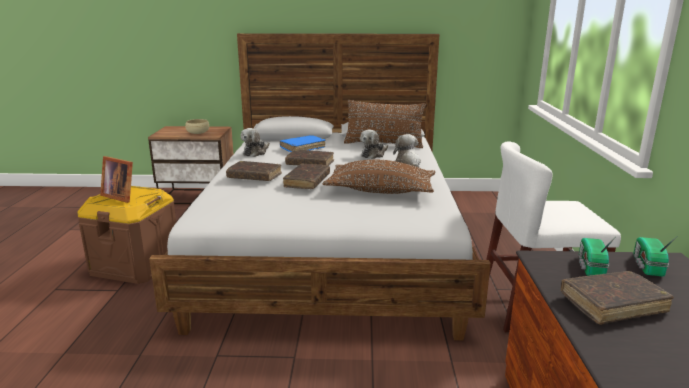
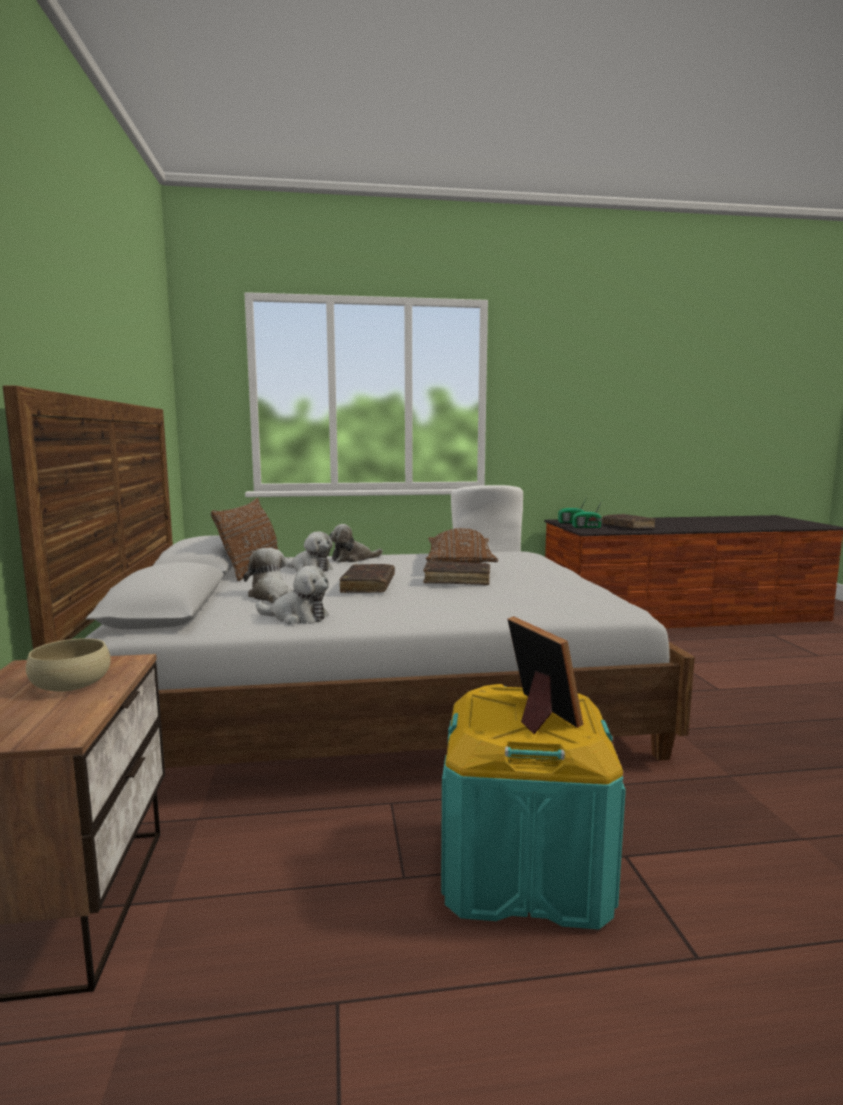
camera: 100 degrees left, 10 degrees down
(121, 196) = (538, 714): picture frame -> picture frame turned 45 degrees counterclockwise
(136, 264) = (524, 870): brown storage box -> turquoise storage box
(254, 177) = (453, 600): brown book -> none
(302, 148) = (270, 596): blue book -> plush toy

